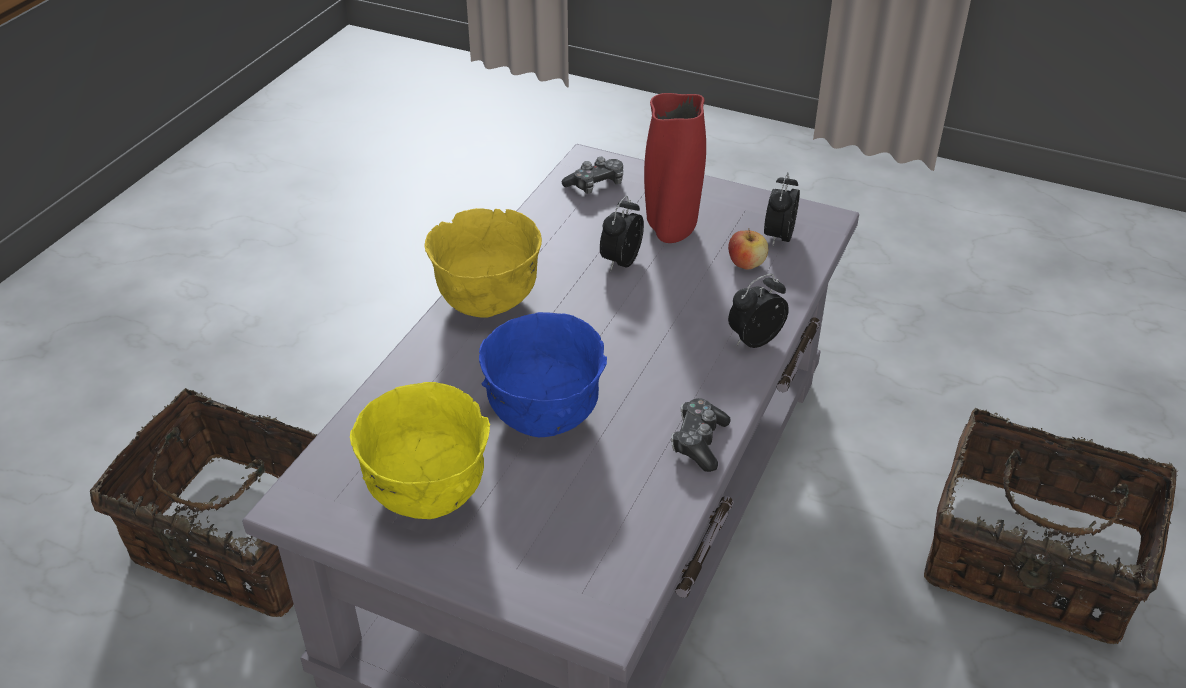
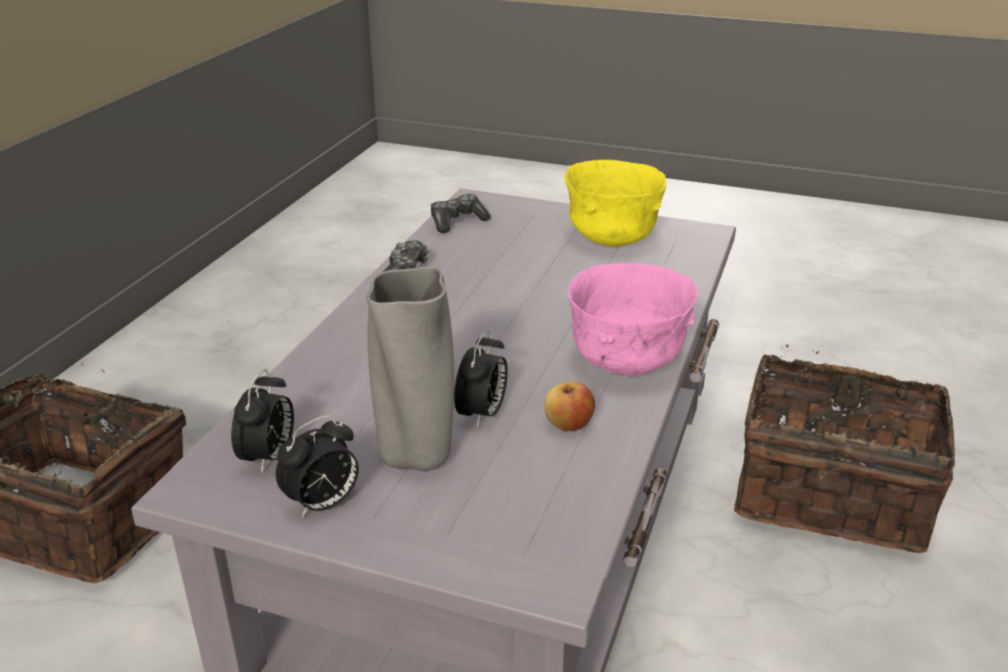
camera: 175 degrees right, 10 degrees down
(488, 301) = (626, 364): yellow bowl -> pink bowl
(544, 416) = (536, 281): blue bowl -> none
(596, 184) = (532, 531): game controller -> game controller (457, 221)
(671, 231) = (416, 458): red vase -> grey vase
(746, 264) = (323, 419): apple -> apple (568, 425)
(754, 339) = (337, 343): alarm clock -> alarm clock (323, 504)

